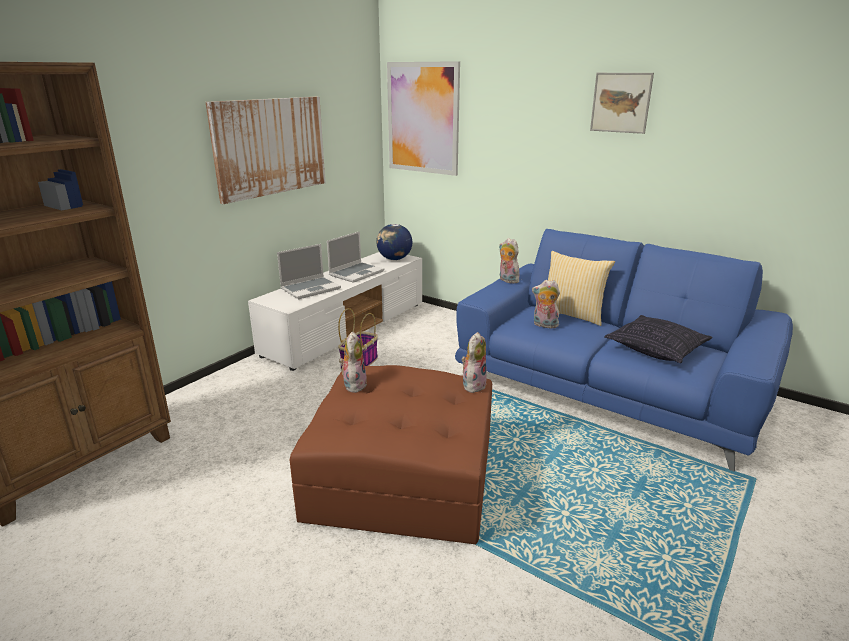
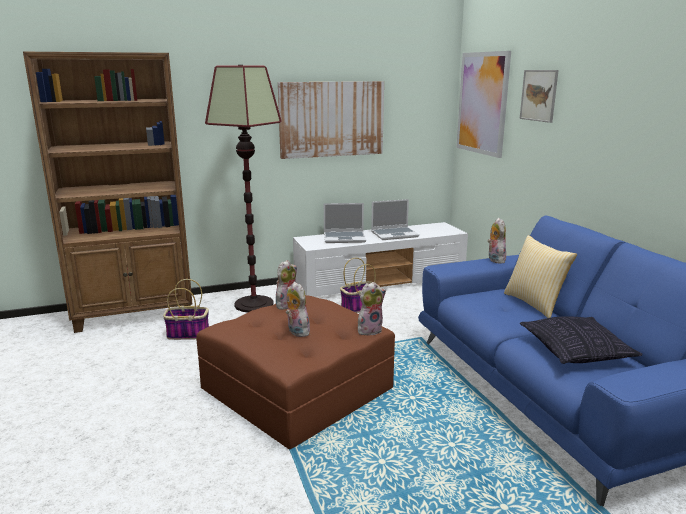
camera: 35 degrees right, 5 degrees down
(193, 463) = (187, 334): none -> basket
(236, 396) = (254, 304): none -> floor lamp
(394, 259) = (441, 230): globe -> none
(544, 325) = (493, 305): plush toy -> plush toy (296, 331)
(621, 102) = (632, 90): picture -> picture (539, 95)

